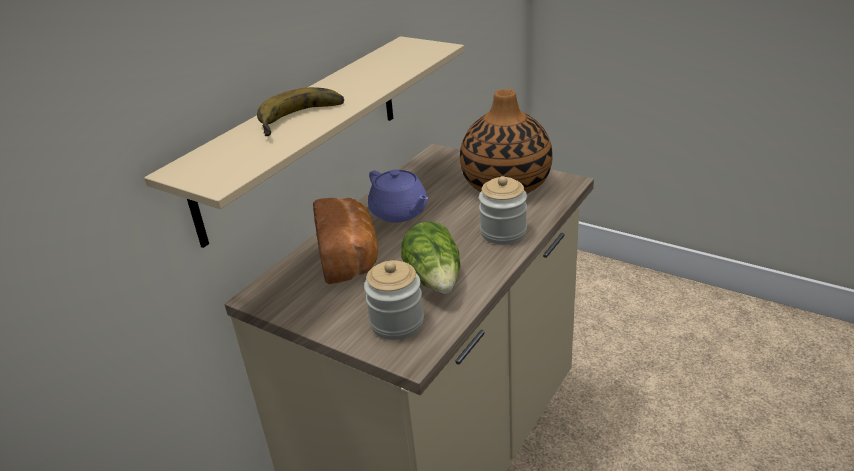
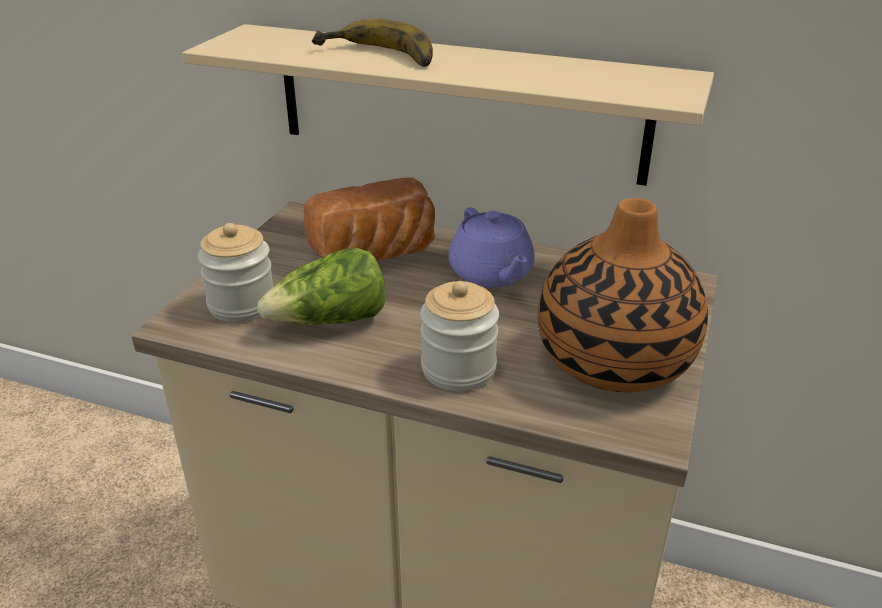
camera: 75 degrees right, 0 degrees up
(400, 212) = (491, 274): purple teapot -> purple teapot turned 60 degrees counterclockwise

